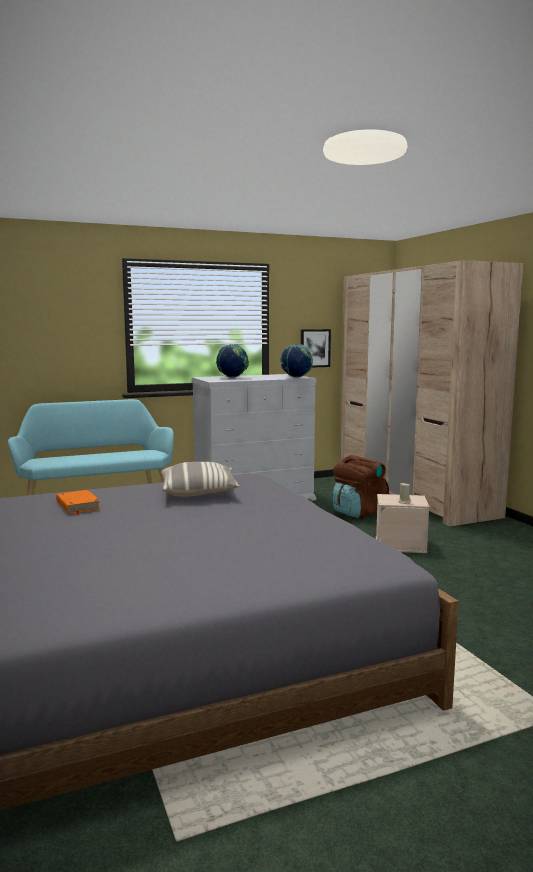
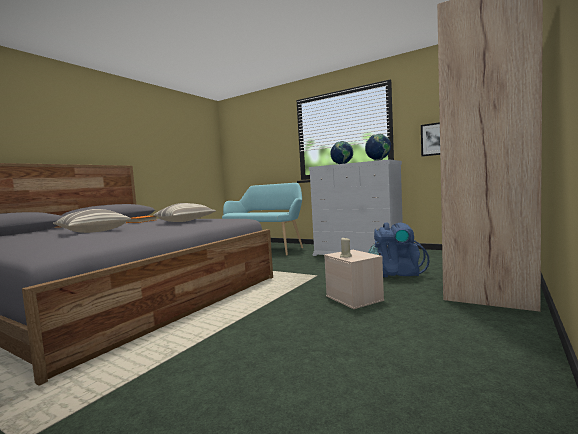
camera: 55 degrees right, 5 degrees down
(206, 535) = (93, 231): none -> pillow
(358, 513) = (396, 273): brown backpack -> blue backpack

